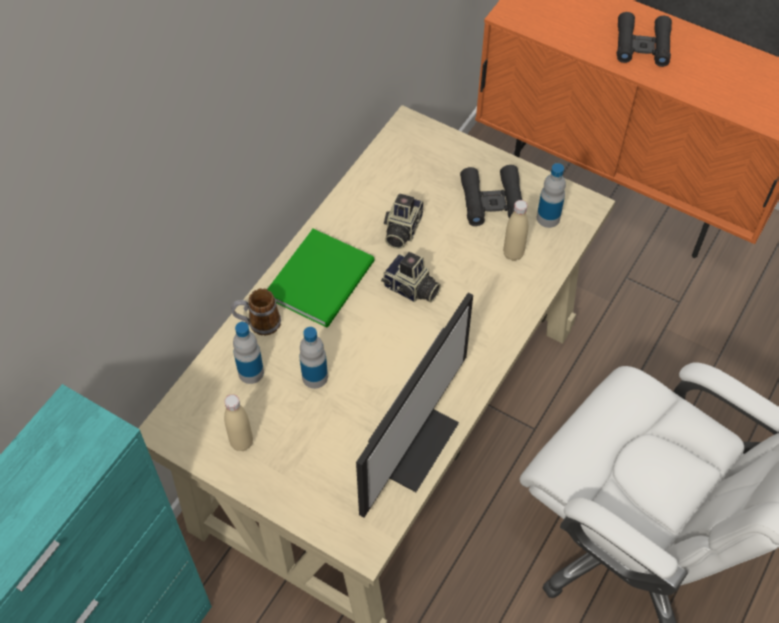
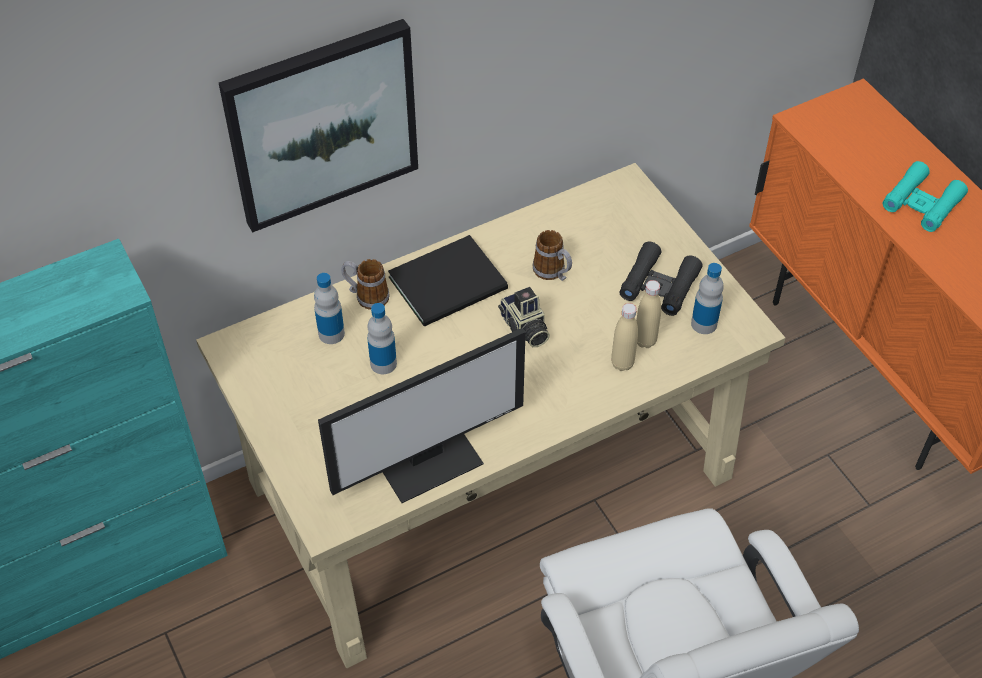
camera: 30 degrees right, 5 degrees down
(191, 186) = (322, 124): none -> picture
(241, 442) = (282, 387): beige bottle -> beige bottle (622, 363)
(324, 278) = (452, 284): green book -> black book
(401, 230) = (553, 273): camera -> mug
(642, 45) = (922, 203): black binoculars -> turquoise binoculars

